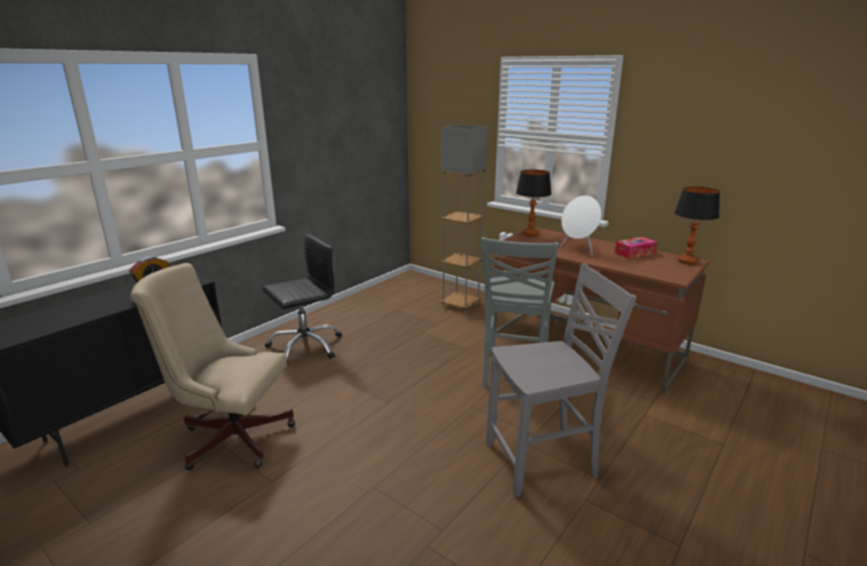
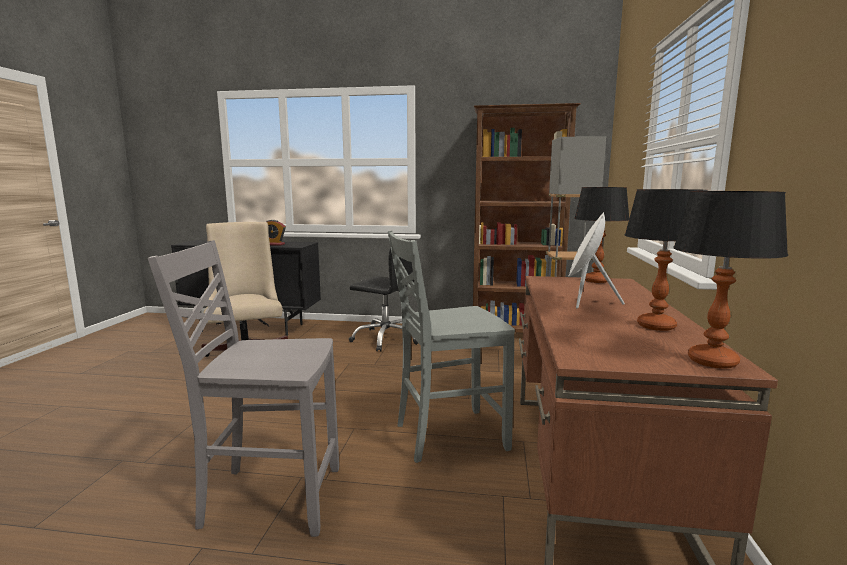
camera: 60 degrees right, 10 degrees down
(376, 293) = (516, 334): none -> brown bookcase
(543, 462) = (270, 497): grey chair -> grey chair turned 135 degrees clockwise
(634, 253) = (655, 326): tissue box -> table lamp

